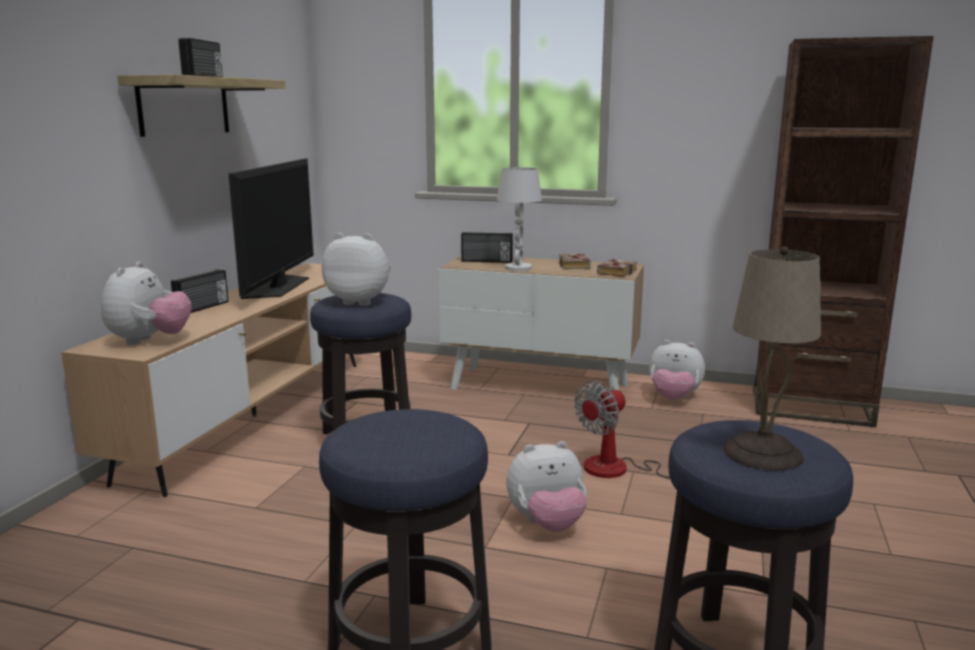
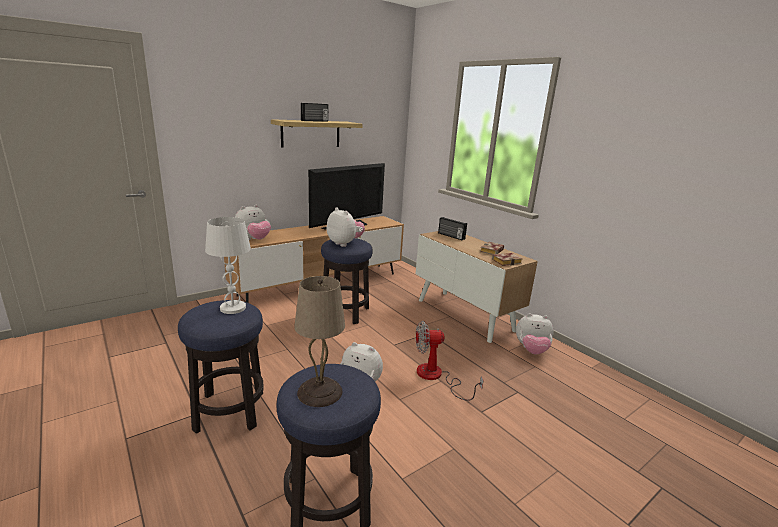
camera: 35 degrees right, 5 degrees up
(203, 308) = (299, 229): radio -> none
(518, 268) = (457, 244): white table lamp -> white table lamp (233, 308)
(673, 398) = (531, 350): plush toy -> plush toy turned 45 degrees counterclockwise
(811, 407) = (621, 392): brown bookcase -> none

